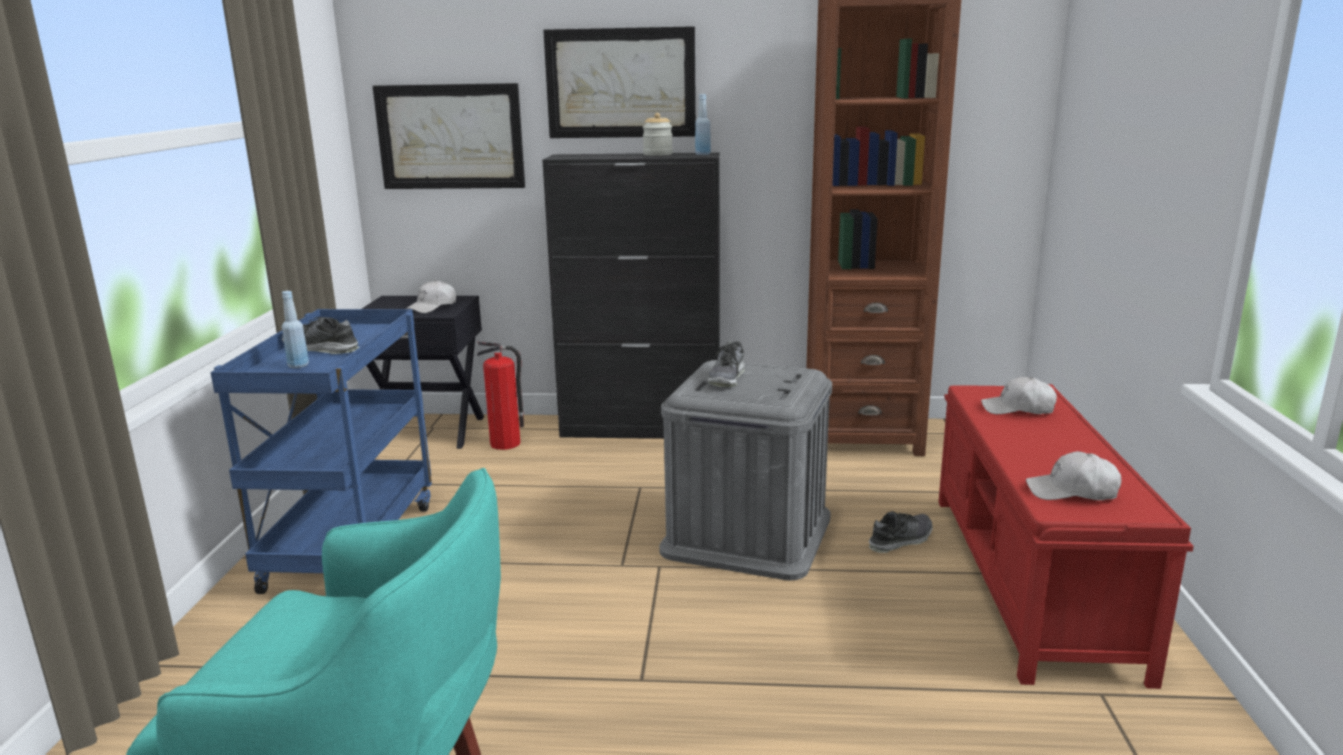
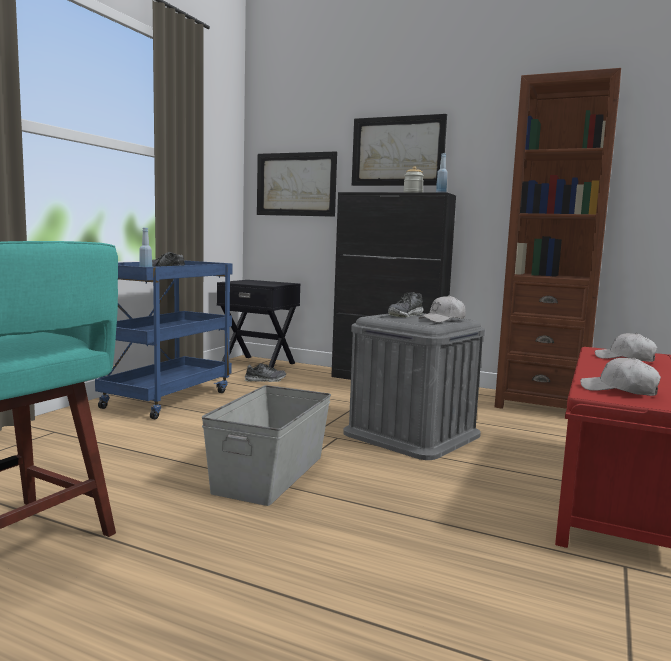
camera: 20 degrees right, 10 degrees down
(432, 307) = (267, 283): white cap -> white cap (442, 319)
(506, 443) = (296, 375): fire extinguisher -> none
(626, 662) = (271, 474): none -> grey storage box
(900, 540) = (524, 456): shoe -> shoe (265, 380)

